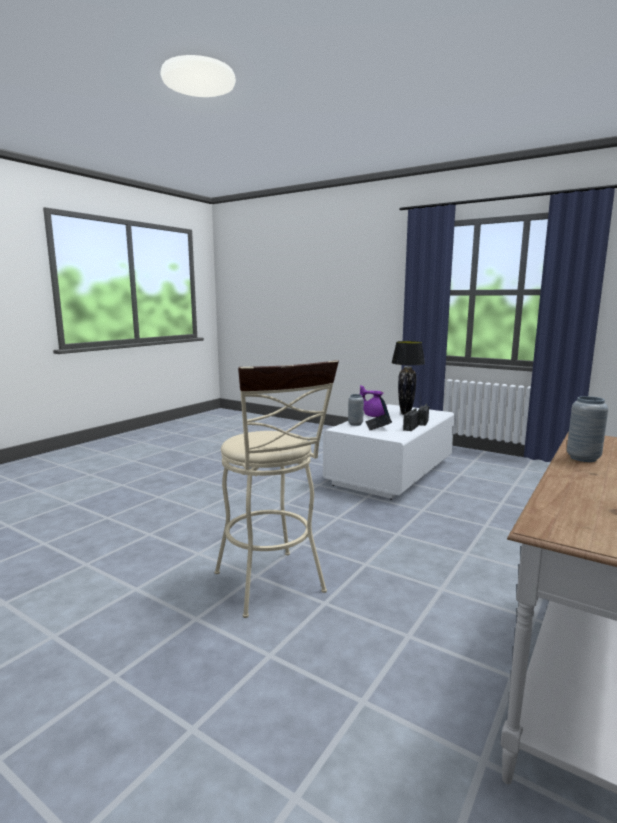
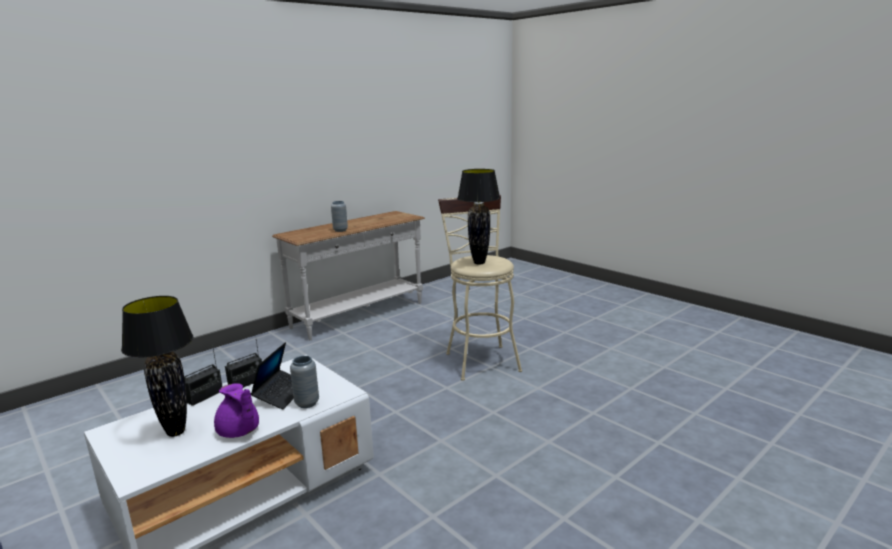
camera: 165 degrees left, 5 degrees up
(267, 433) = (479, 263): none -> black table lamp

